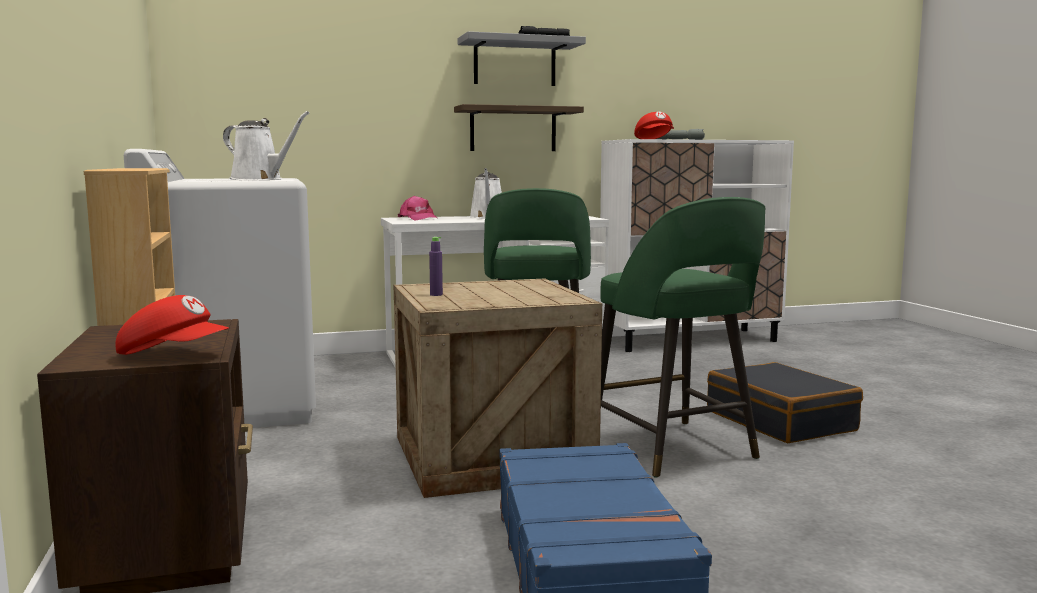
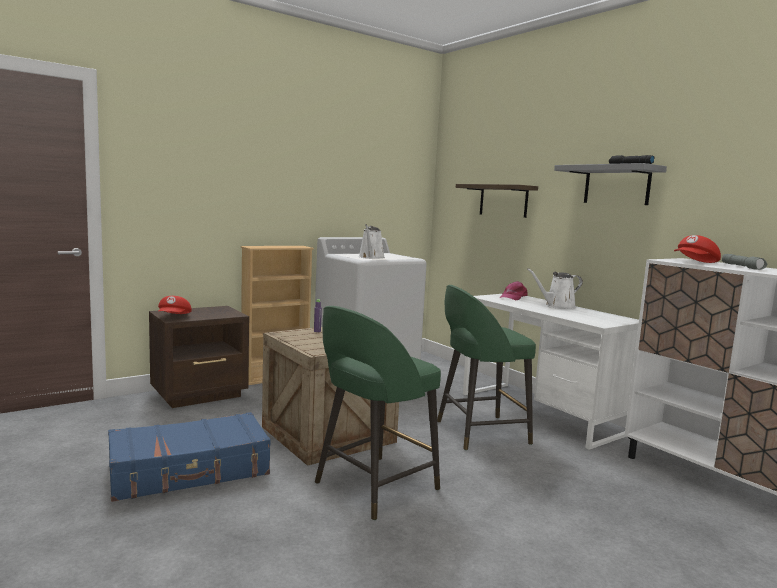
camera: 70 degrees right, 0 degrees up
(513, 129) = (609, 240): shelf -> shelf (503, 200)
(781, 421) = (481, 533): black suitcase -> none

